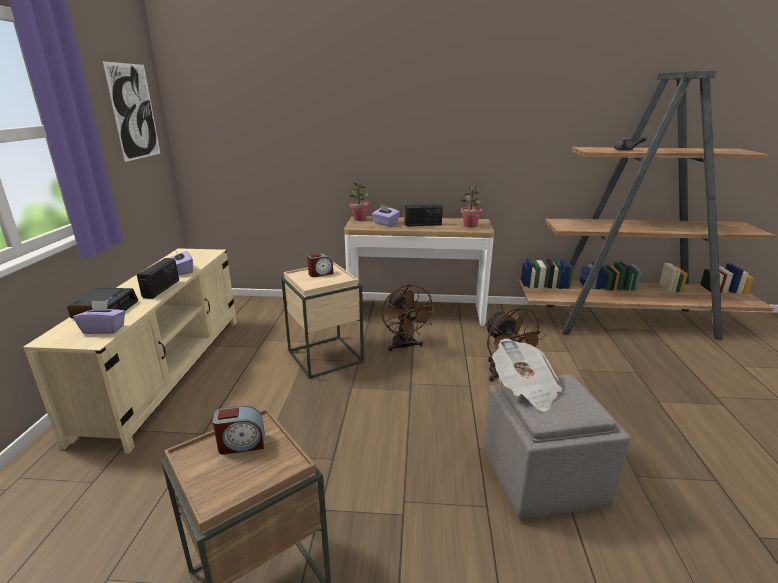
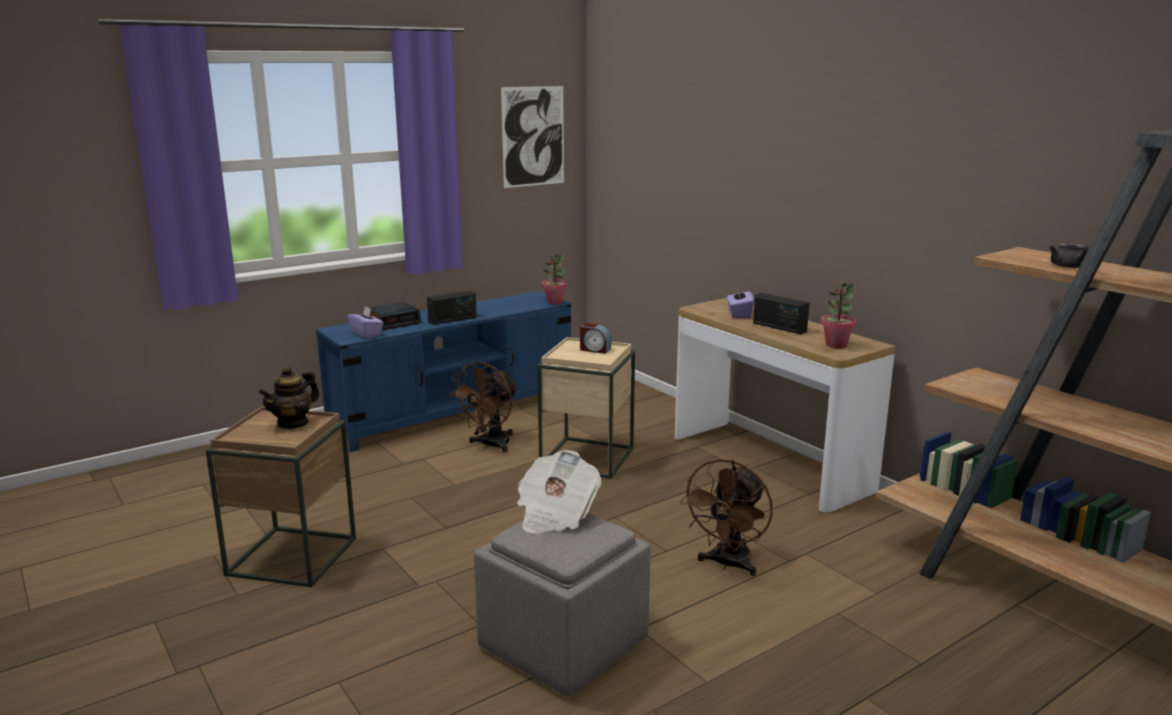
camera: 50 degrees right, 5 degrees down
(168, 371) = (455, 412): beige tv stand -> blue tv stand
(182, 271) = (496, 310): purple tissue box -> none
(241, 444) = (293, 423): alarm clock -> teapot
(359, 219) = (726, 302): potted plant -> potted plant (554, 302)
(405, 346) = (679, 486): brown fan -> brown fan (490, 445)

